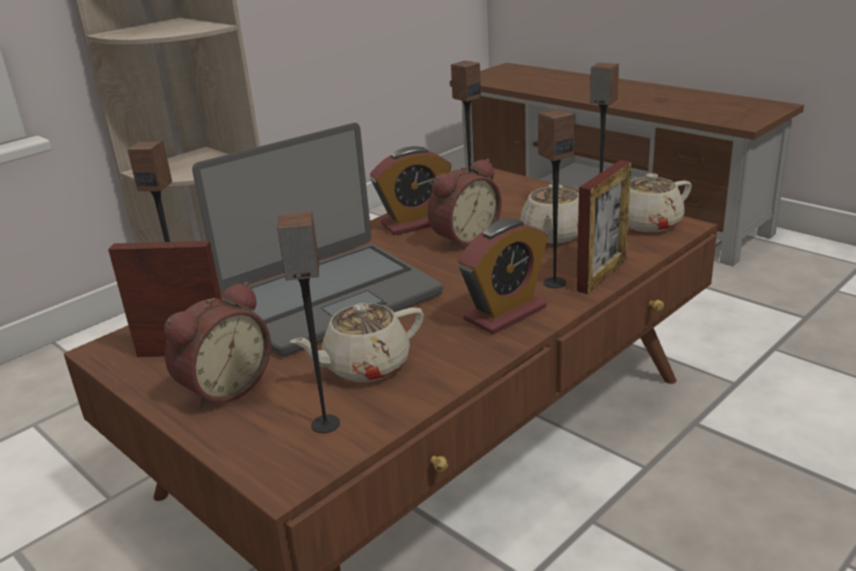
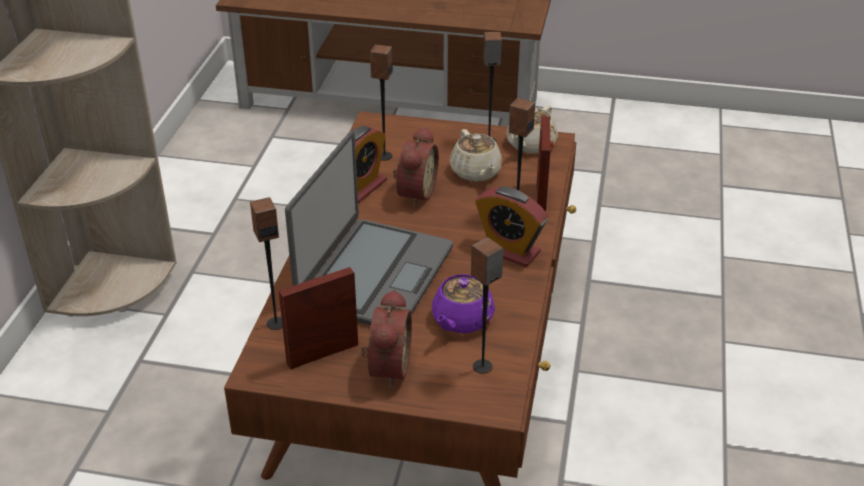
camera: 35 degrees left, 10 degrees up
(365, 366) = (461, 320): beige teapot -> purple teapot
(505, 314) = (509, 250): alarm clock -> alarm clock turned 105 degrees clockwise

